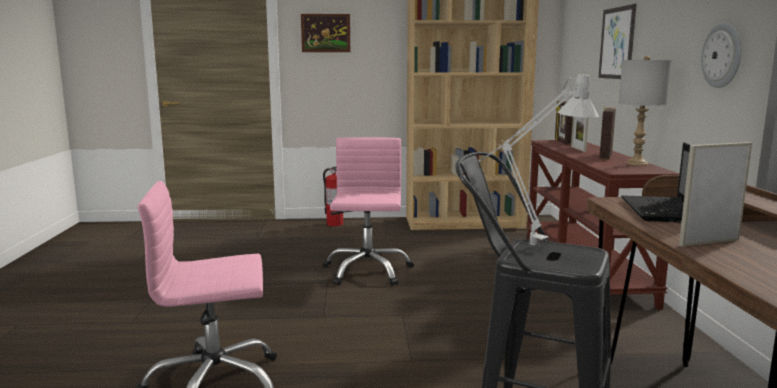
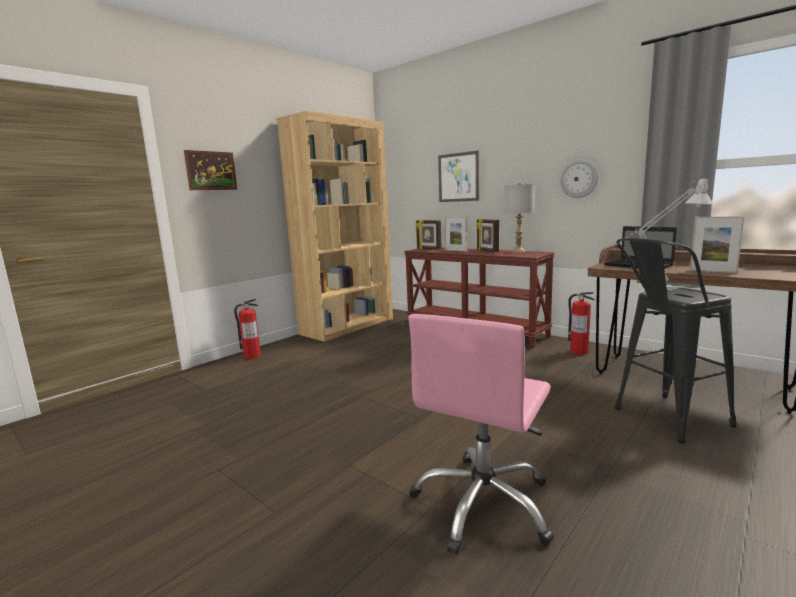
camera: 45 degrees left, 0 degrees up
(367, 271) = (367, 377): pink office chair -> none
(650, 338) = (578, 351): none -> fire extinguisher
(709, 242) = (712, 271): picture frame -> picture frame turned 75 degrees counterclockwise

